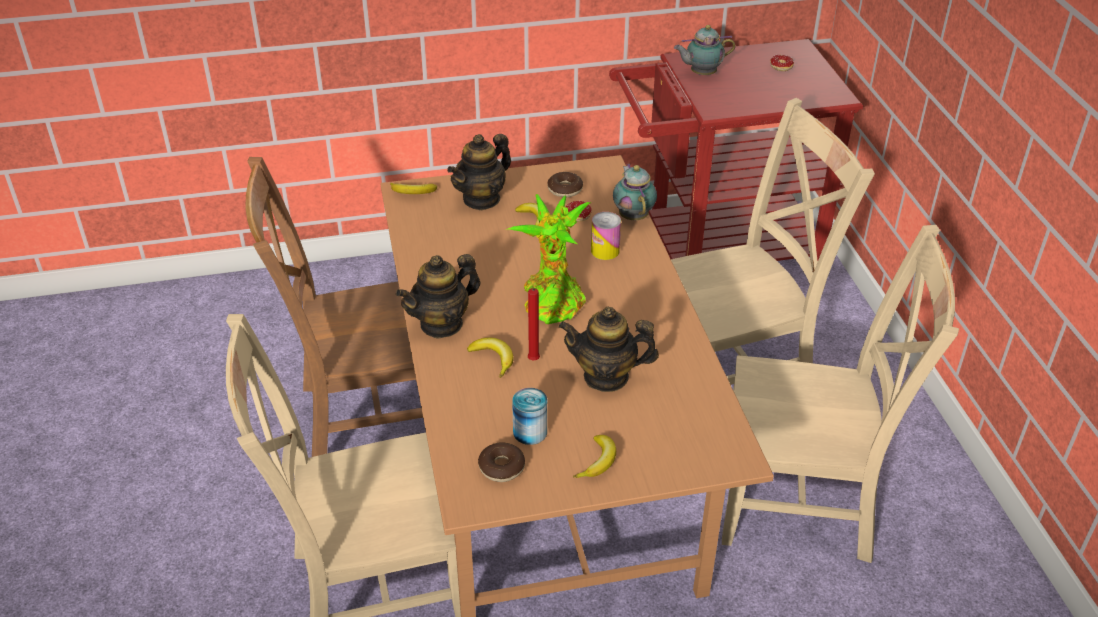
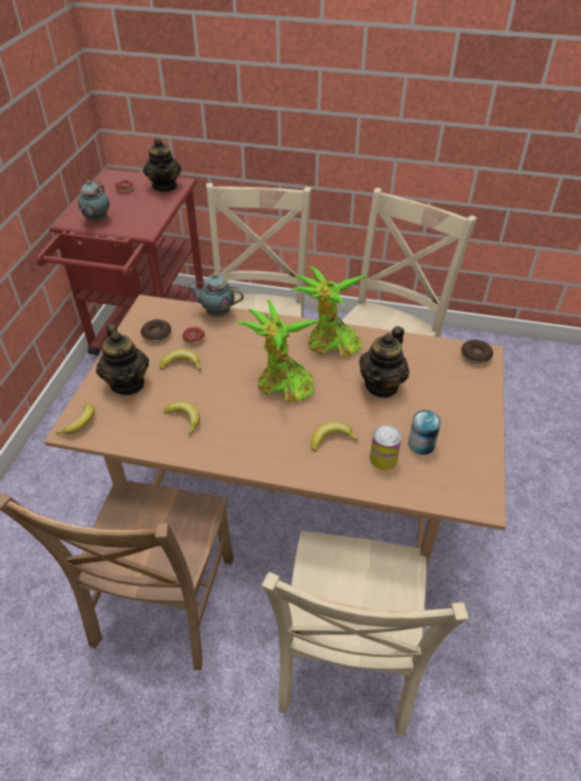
camera: 65 degrees left, 5 degrees up
(441, 324) = (271, 457): teapot -> teapot (165, 186)
(501, 467) = (452, 472): donut -> donut (475, 356)
(533, 361) = (346, 417): red candle -> none
(598, 462) = (465, 418): banana -> banana (184, 419)
(605, 251) = (246, 340): can -> can (383, 459)
(648, 315) = (330, 344): none -> potted plant

